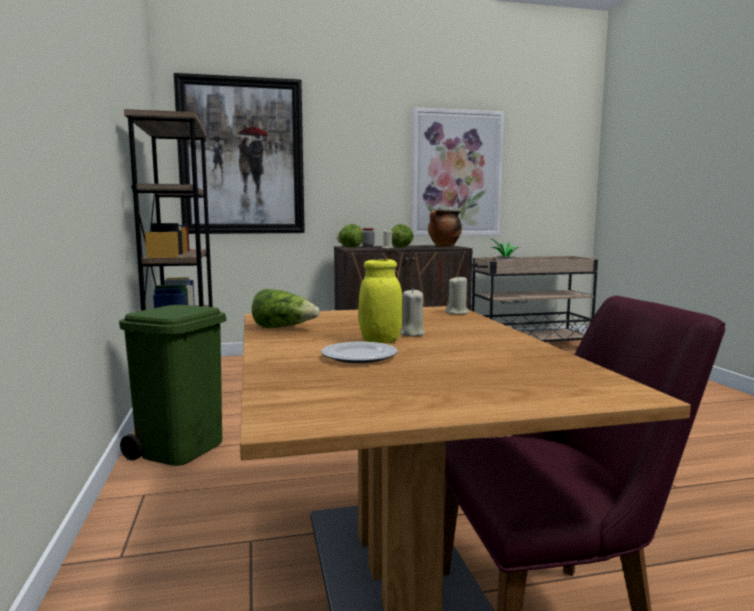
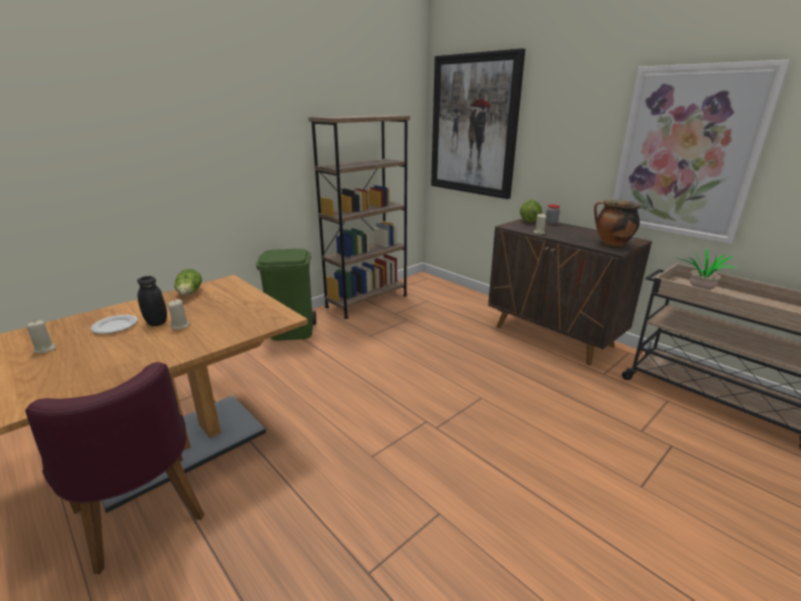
camera: 60 degrees right, 15 degrees up
(380, 341) = (156, 322): yellow jar -> black jar
(401, 247) = (566, 233): lettuce -> none
(457, 313) = (268, 324): beige candle -> beige candle (45, 349)

